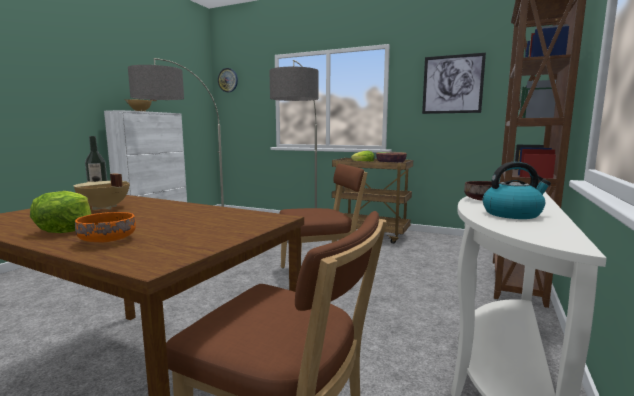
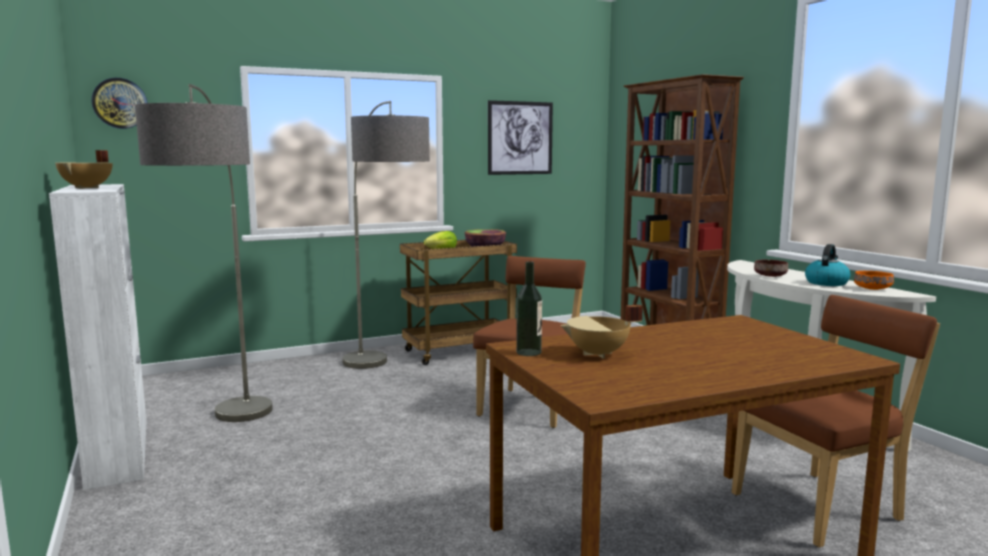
camera: 50 degrees left, 0 degrees up
(66, 229) = (707, 370): lettuce -> none
(109, 240) = (774, 362): orange bowl -> orange bowl (871, 288)

